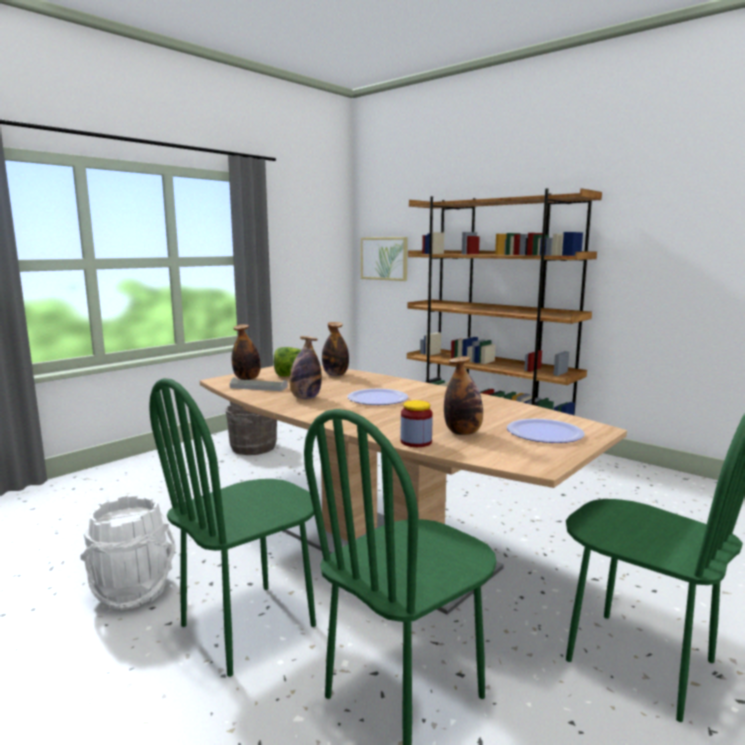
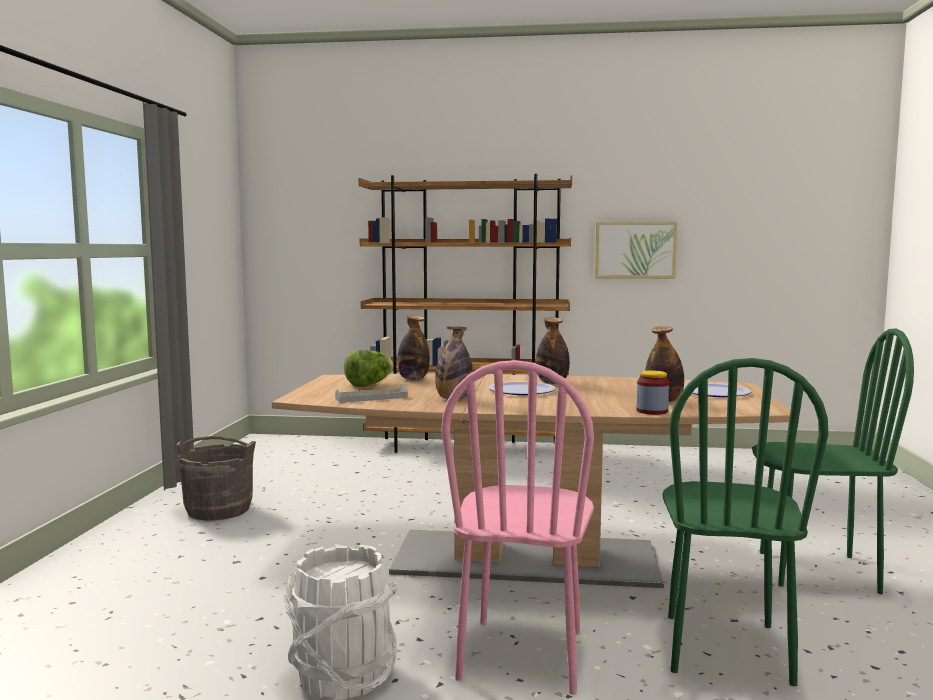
camera: 35 degrees left, 5 degrees down
(247, 379) = (329, 393): bottle -> bottle (552, 382)
(249, 626) = (522, 655): green chair -> pink chair
(384, 258) = (295, 250): picture -> picture (635, 250)

